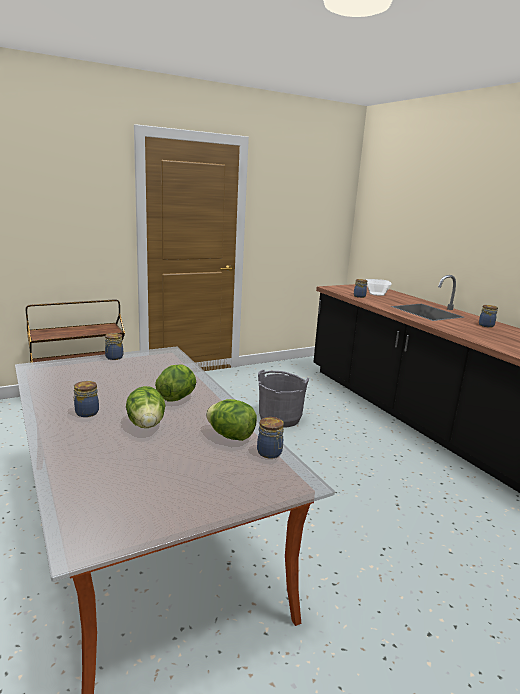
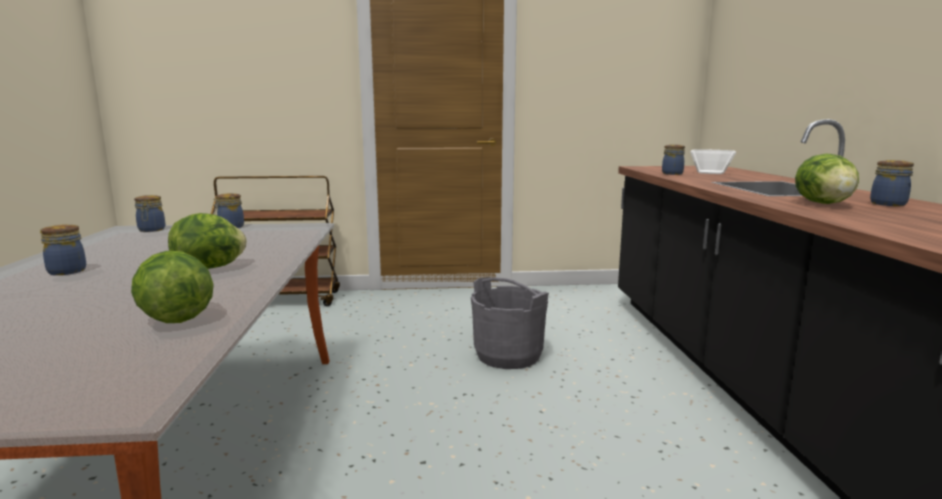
camera: 25 degrees right, 5 degrees down
(146, 425) = (100, 291): lettuce -> lettuce (824, 204)
(270, 453) = (180, 348): jar -> jar (151, 230)

